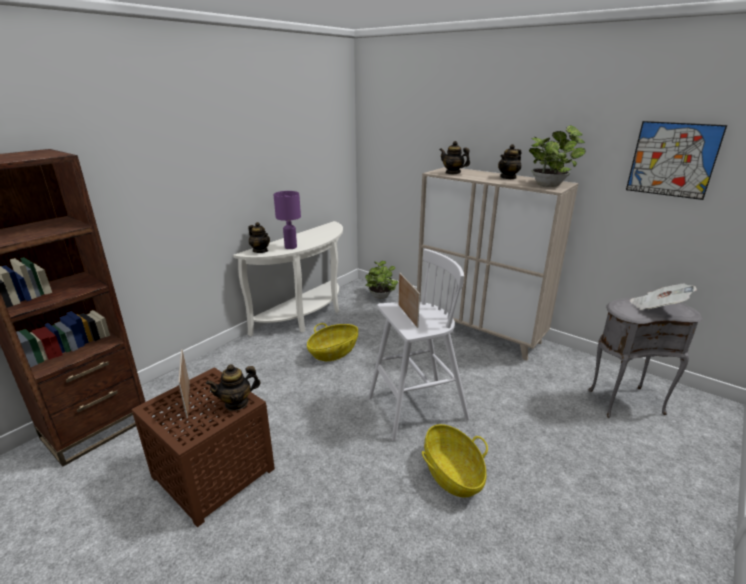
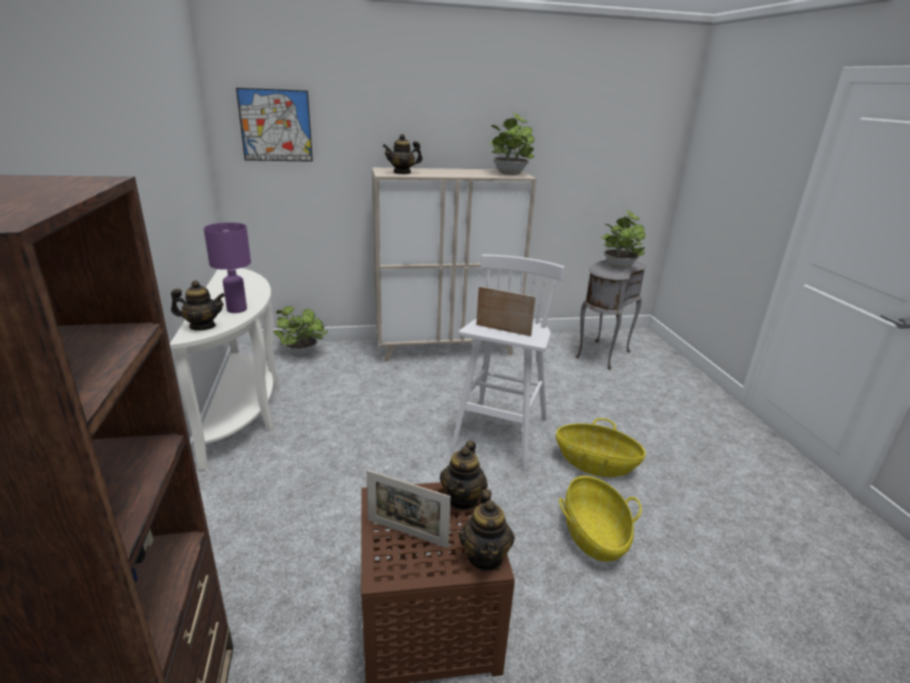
camera: 50 degrees left, 0 degrees up
(334, 352) = (346, 430): basket -> basket (594, 534)
(508, 177) = (461, 171): teapot -> teapot (485, 556)
(657, 308) = (619, 266): newspaper -> potted plant
(672, 159) = (588, 140): picture -> picture (275, 125)

